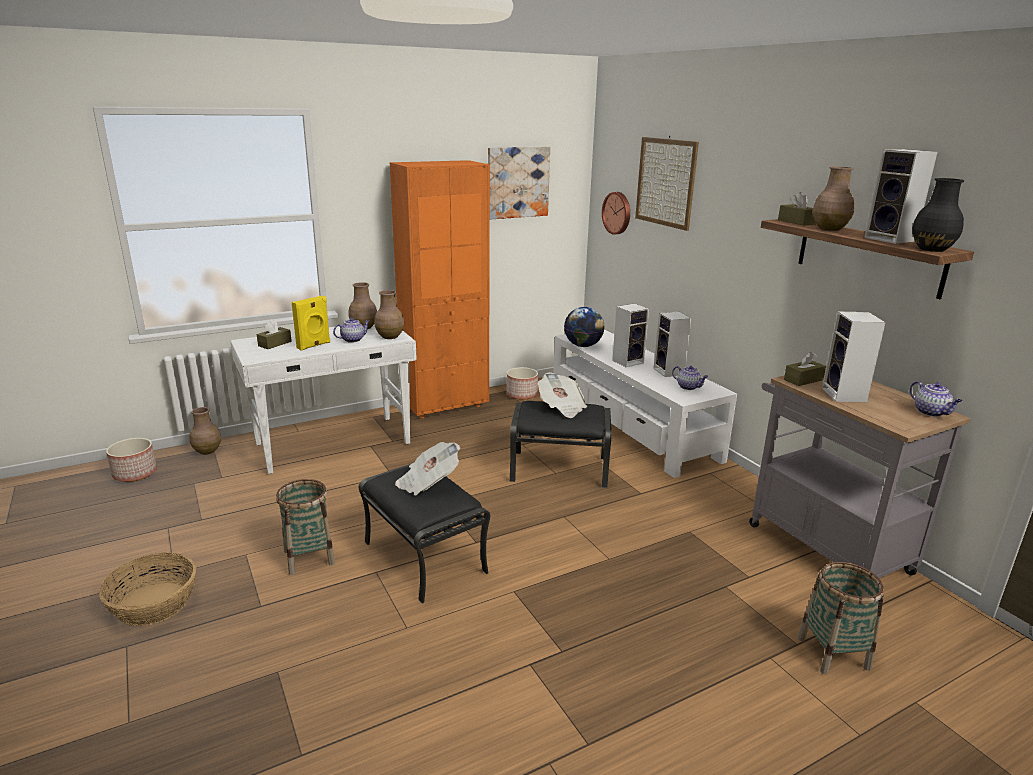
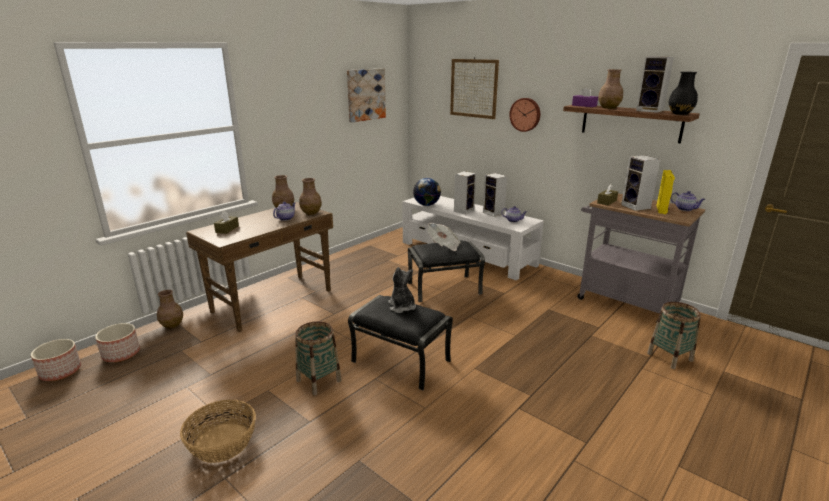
camera: 20 degrees left, 0 degrees up
(314, 345) = (260, 226): yellow speaker -> yellow speaker (662, 210)
(334, 444) = (273, 301): white console table -> brown console table
(428, 483) = (402, 307): newspaper -> plush toy
(446, 406) = (336, 262): orange cabinet -> none
(521, 394) = (382, 246): planter -> planter (60, 371)
(617, 213) = (434, 112): wall clock -> wall clock (525, 114)
(796, 222) = (584, 106): brown tissue box -> purple tissue box

